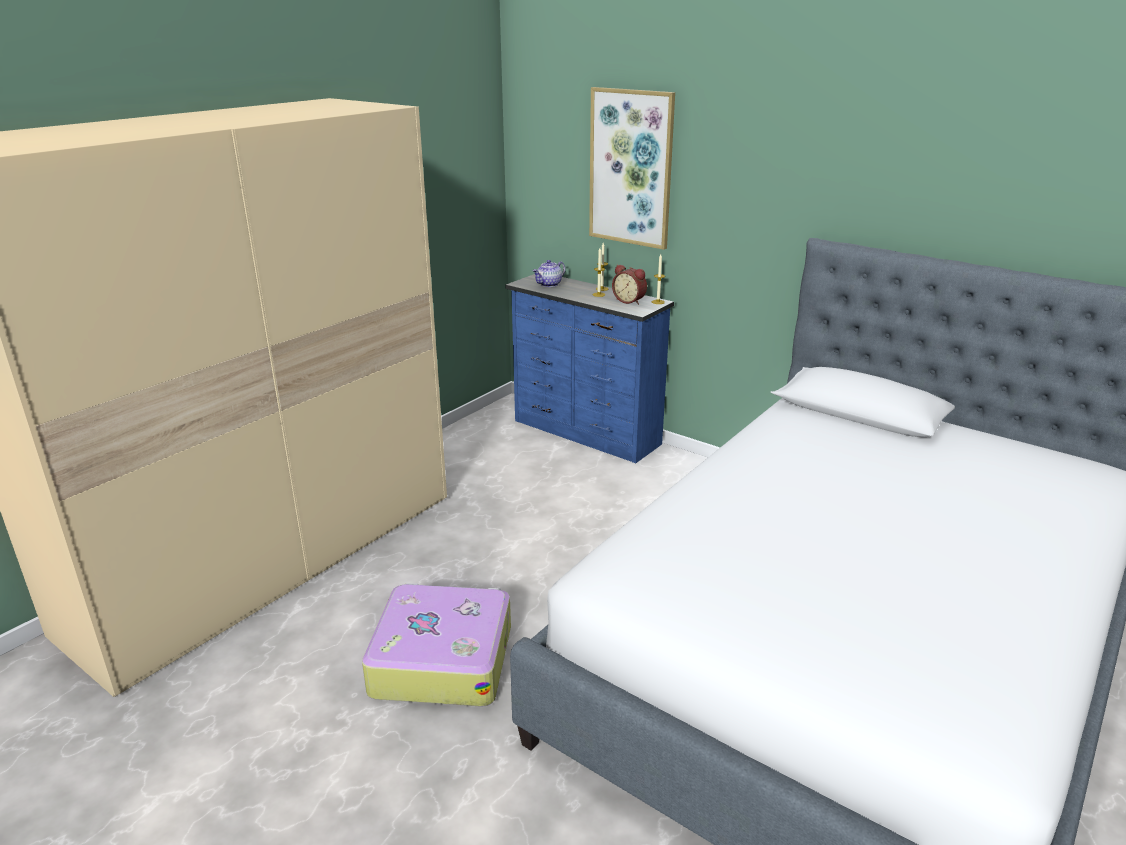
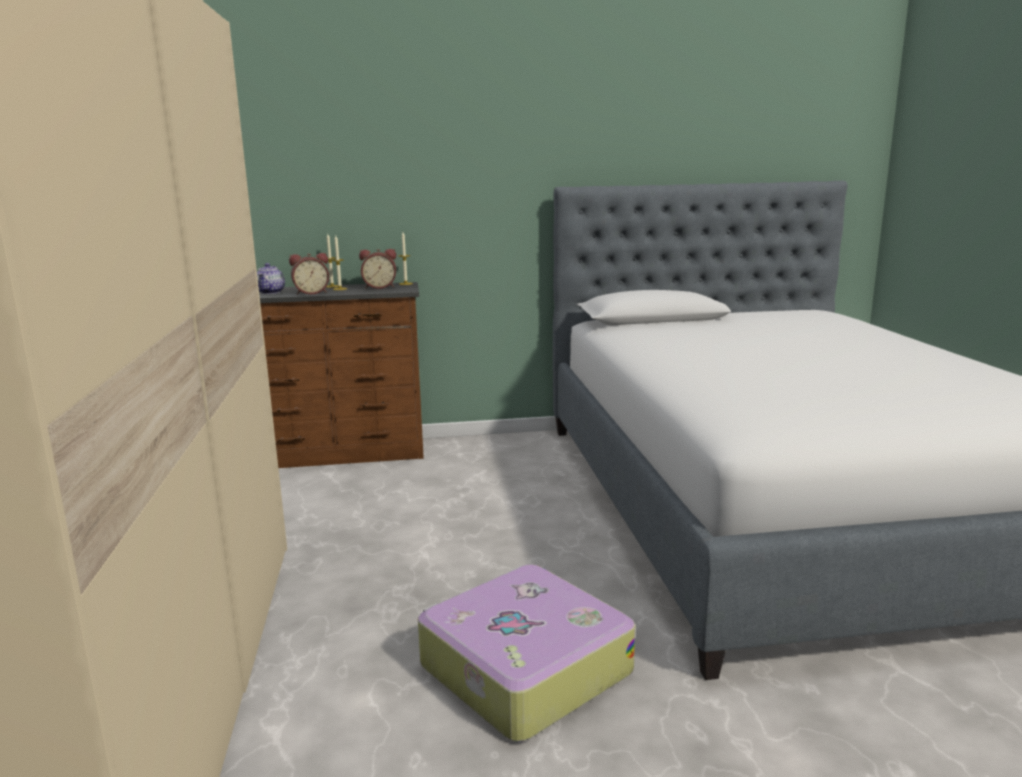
camera: 45 degrees left, 10 degrees down
(570, 294) = (311, 293): none -> alarm clock
(586, 433) = (339, 455): blue dresser -> brown dresser
(631, 168) = (347, 150): picture -> none

